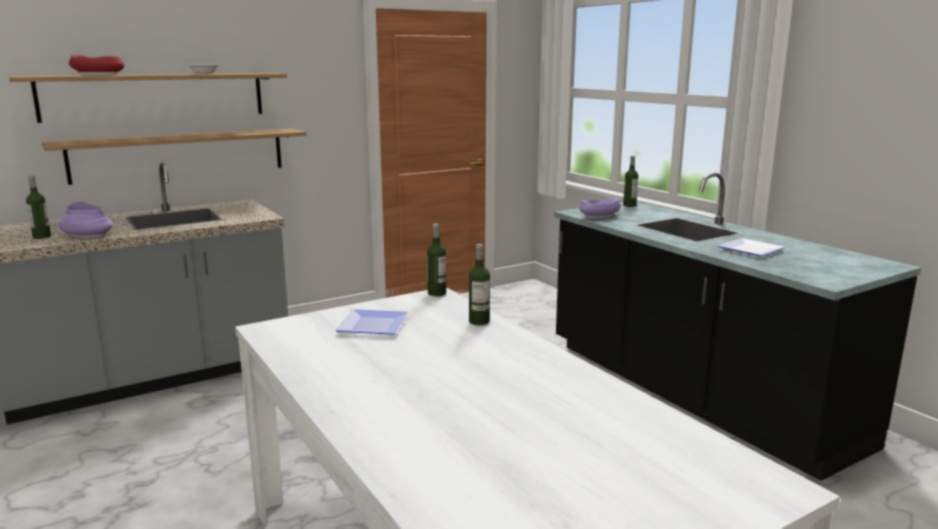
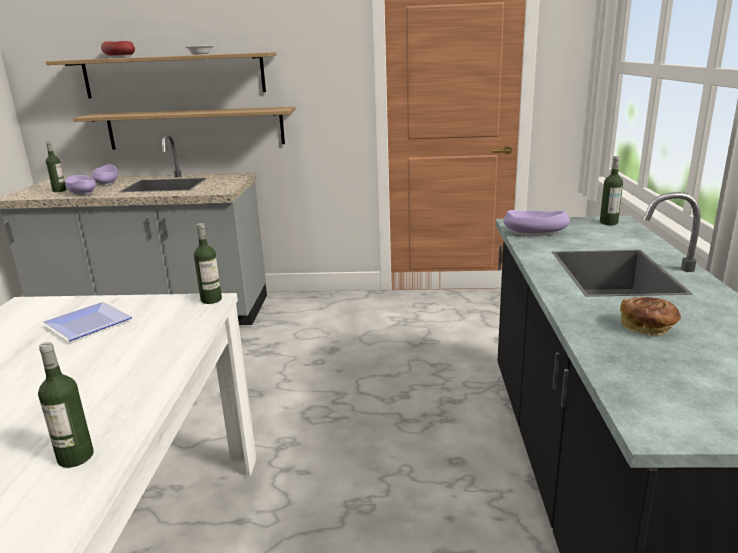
camera: 35 degrees right, 5 degrees up
(479, 321) = (169, 346): bottle -> bottle (75, 457)
(753, 250) = (647, 328): plate -> bread

